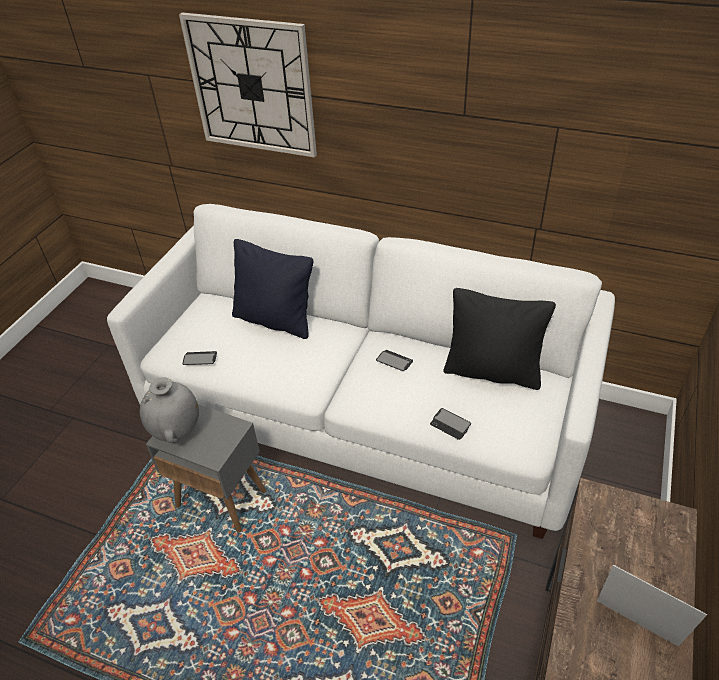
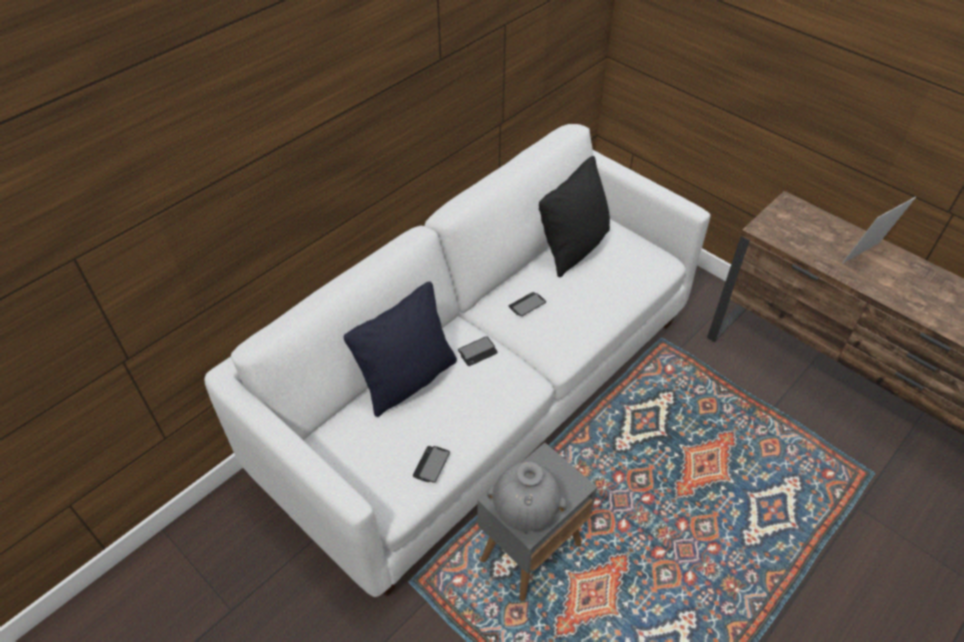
camera: 70 degrees left, 5 degrees up
(252, 86) = (235, 170): wall clock -> none
(450, 424) = (621, 295): phone -> phone (477, 352)

